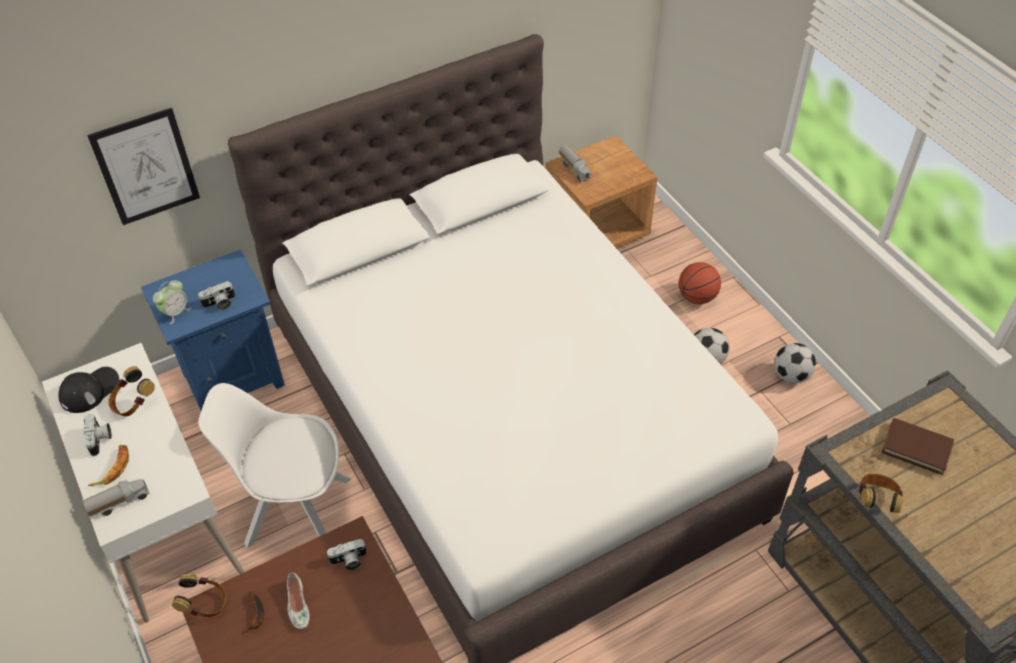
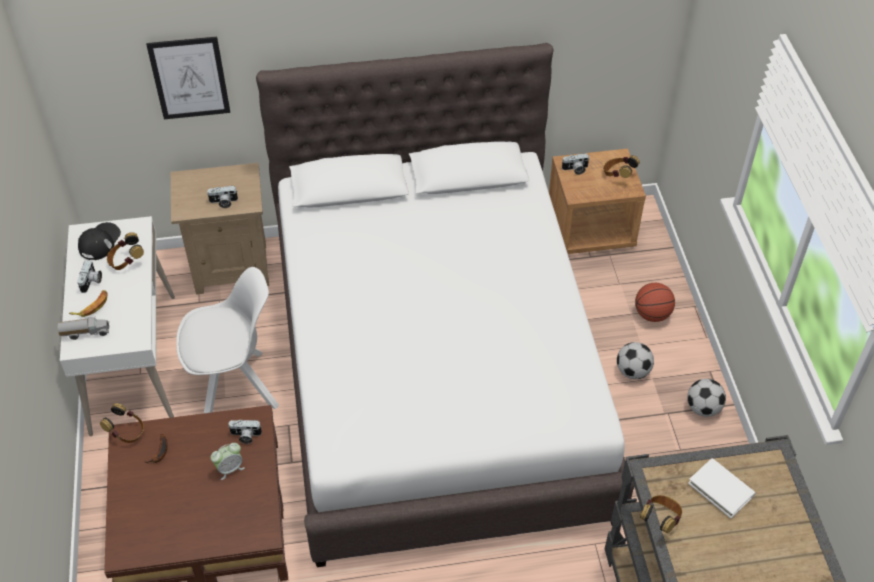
camera: 20 degrees right, 0 degrees up
(90, 390) = (99, 242): black cap -> black cap turned 45 degrees counterclockwise
(175, 312) = (187, 200): alarm clock -> alarm clock (229, 468)
(235, 379) = (232, 269): blue nightstand -> beige nightstand
(296, 510) = (235, 388): white chair -> white chair turned 135 degrees clockwise
(297, 605) = (192, 455): white shoe -> none
(575, 169) = (575, 169): toy truck -> camera
(620, 163) = (618, 175): none -> headphones
(916, 448) = (721, 489): brown book -> white book

